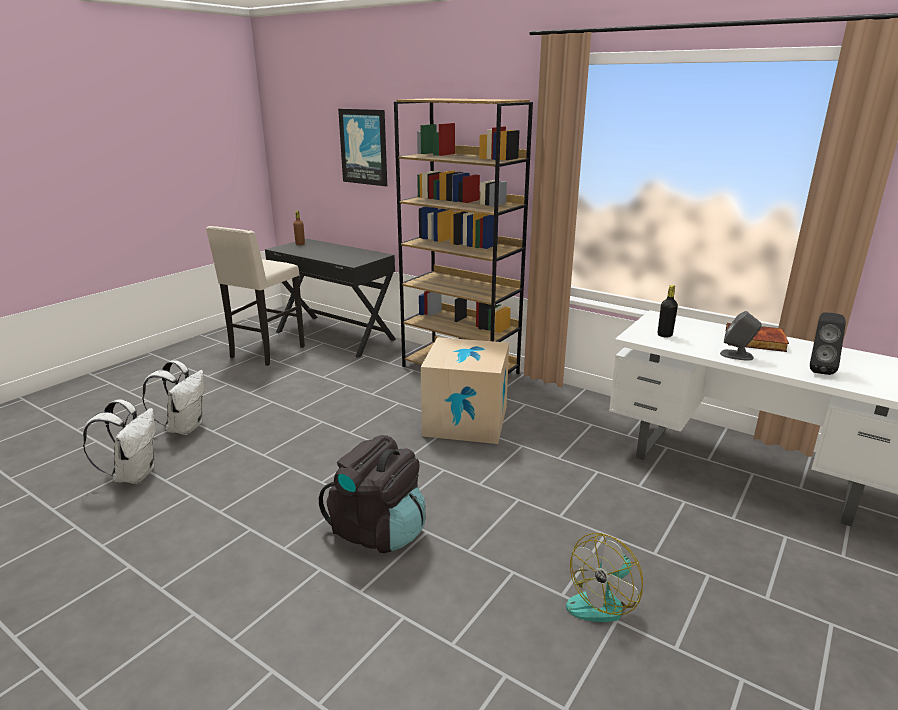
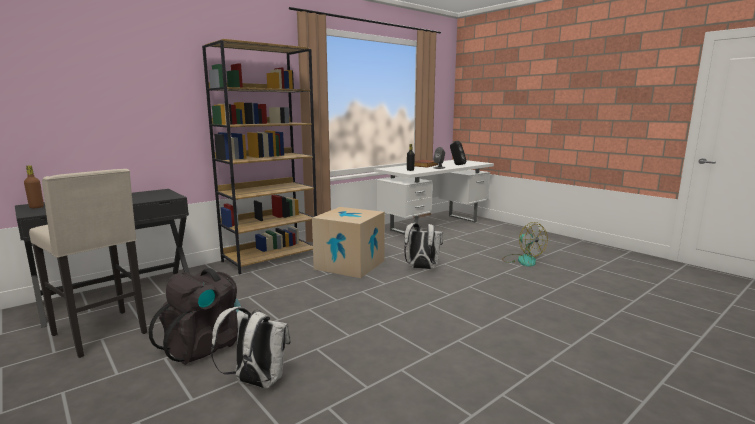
camera: 75 degrees left, 10 degrees down
(134, 475) = (345, 409): white backpack -> white backpack (421, 268)
(364, 147) = (113, 87): picture -> none
(378, 531) = (467, 298): black backpack -> black backpack (205, 346)

